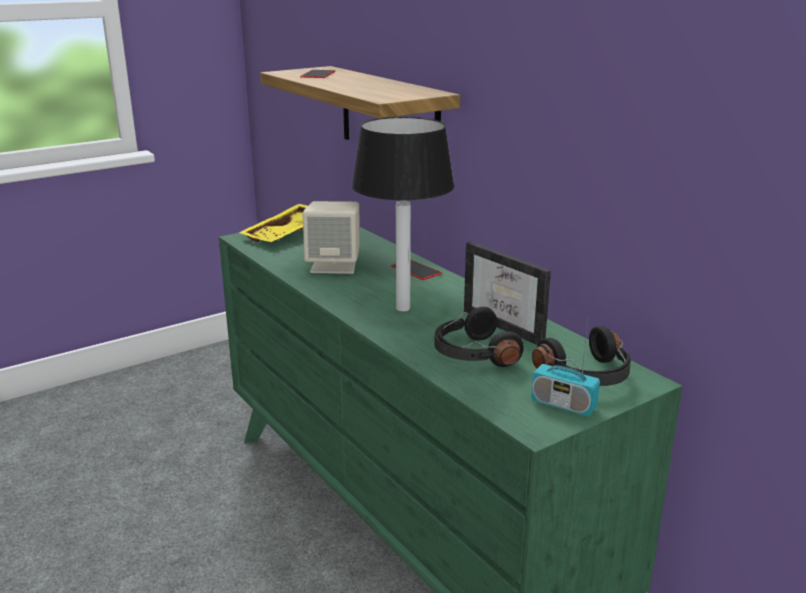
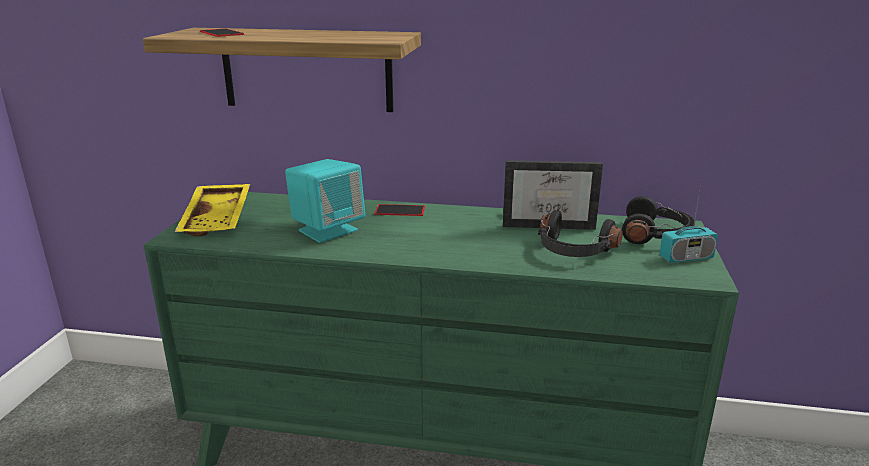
camera: 45 degrees left, 0 degrees up
(334, 266) = (327, 230): beige speaker -> turquoise speaker
(402, 308) = (457, 241): table lamp -> none

